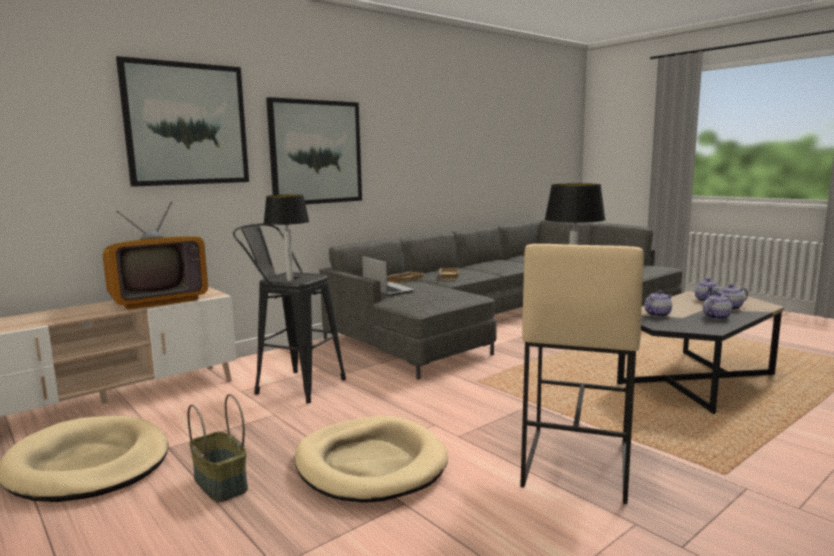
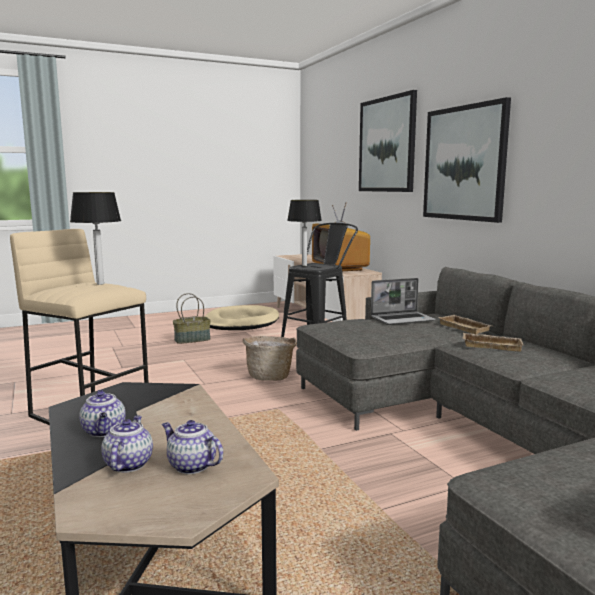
camera: 105 degrees right, 0 degrees up
(370, 464) = (172, 364): beige dog bed -> none
(390, 396) = (270, 376): none -> basket
(657, 314) = (167, 401): teapot -> none

